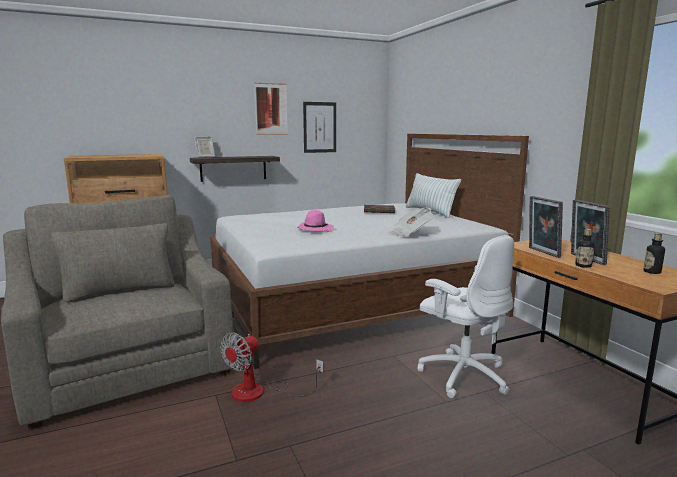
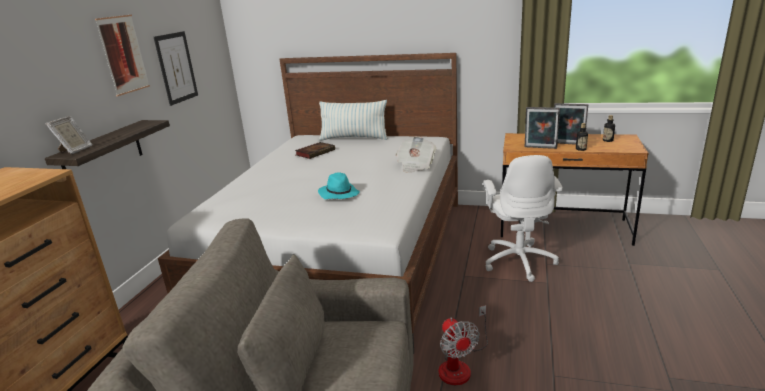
camera: 50 degrees left, 10 degrees up
(315, 229) = (338, 194): pink hat -> turquoise hat
(463, 375) = (519, 261): white office chair -> white office chair turned 90 degrees clockwise

